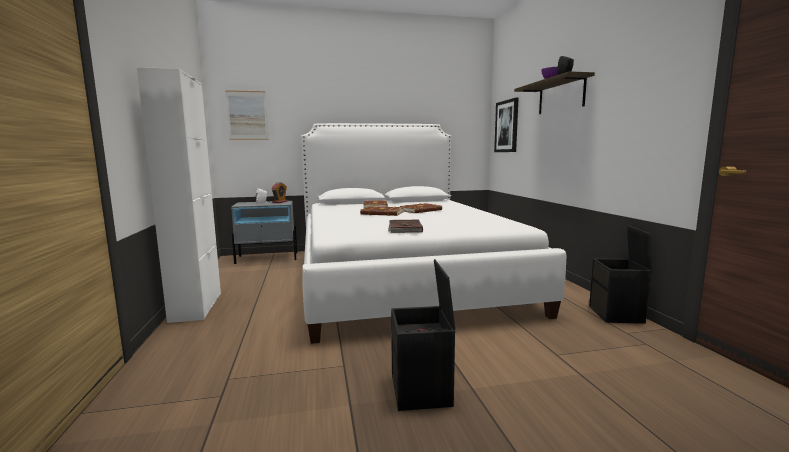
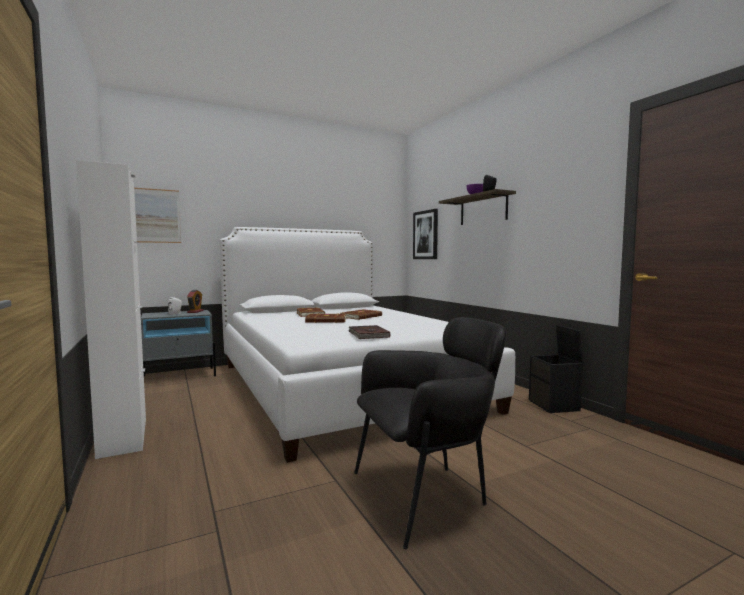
camera: 15 degrees left, 5 degrees down
(422, 391) = (427, 494): black storage box -> black armchair

